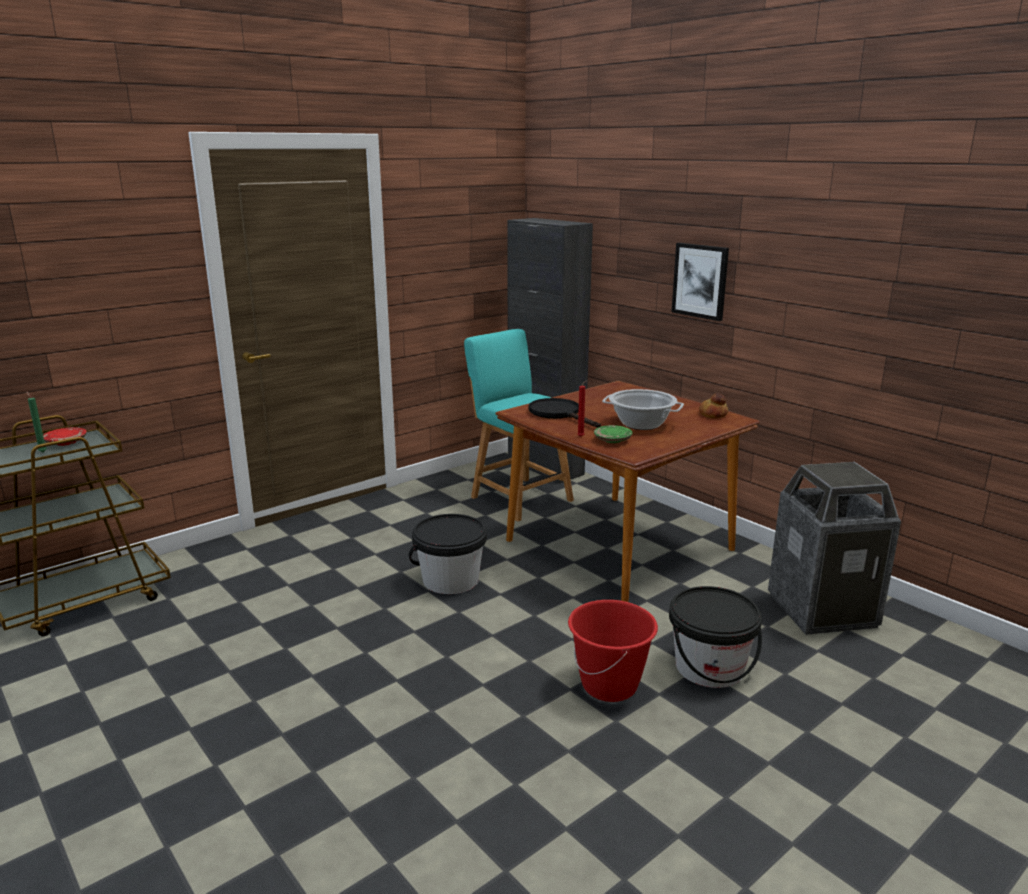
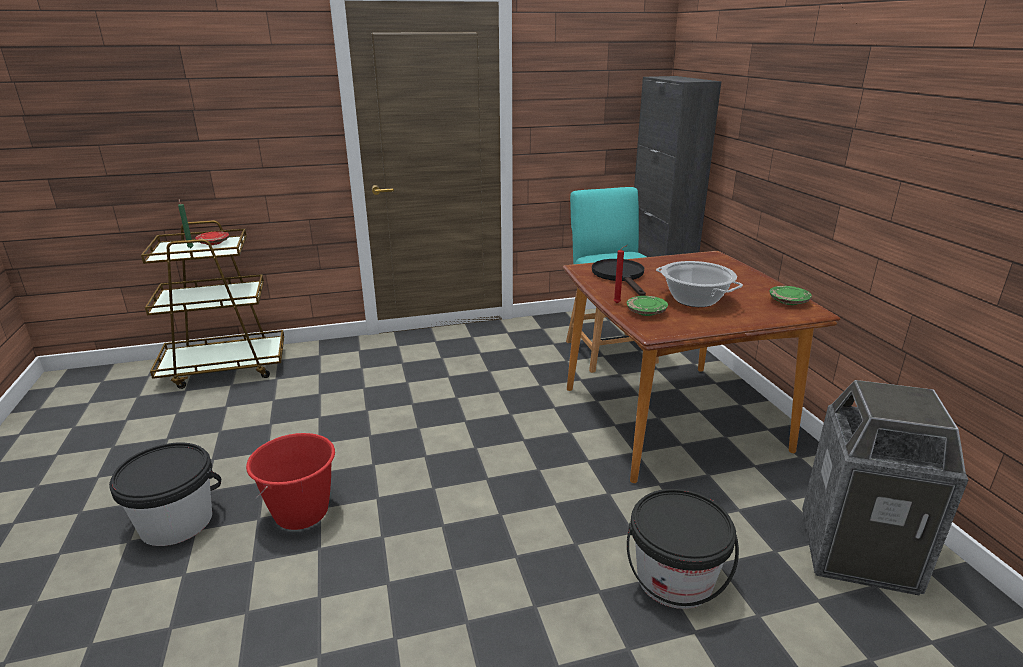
camera: 25 degrees right, 5 degrees up
(450, 580) = (491, 415): black bucket -> black bucket (176, 522)
(610, 685) = (556, 565): red bucket -> red bucket (302, 513)
(700, 281) = (812, 149): picture -> none
(713, 414) = (788, 301): bread -> green plate

